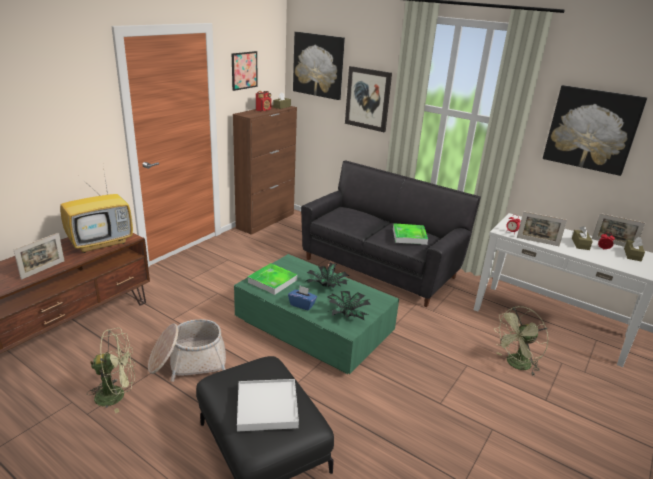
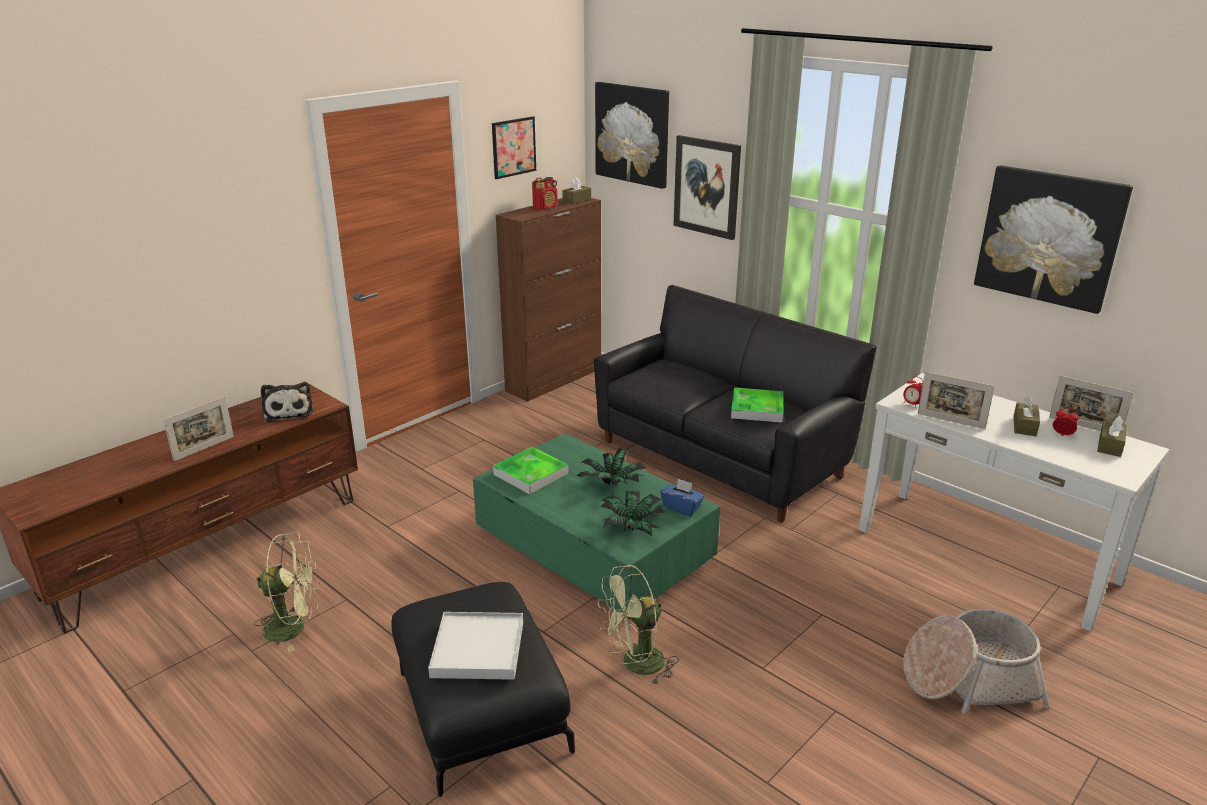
camera: 10 degrees right, 0 degrees up
(102, 243) = (288, 411): television -> plush toy
(188, 362) = (399, 588): basket -> basket (969, 680)
(302, 305) = (567, 510): blue tissue box -> blue tissue box (681, 508)
(515, 365) = (904, 618): green fan -> green fan (635, 665)

